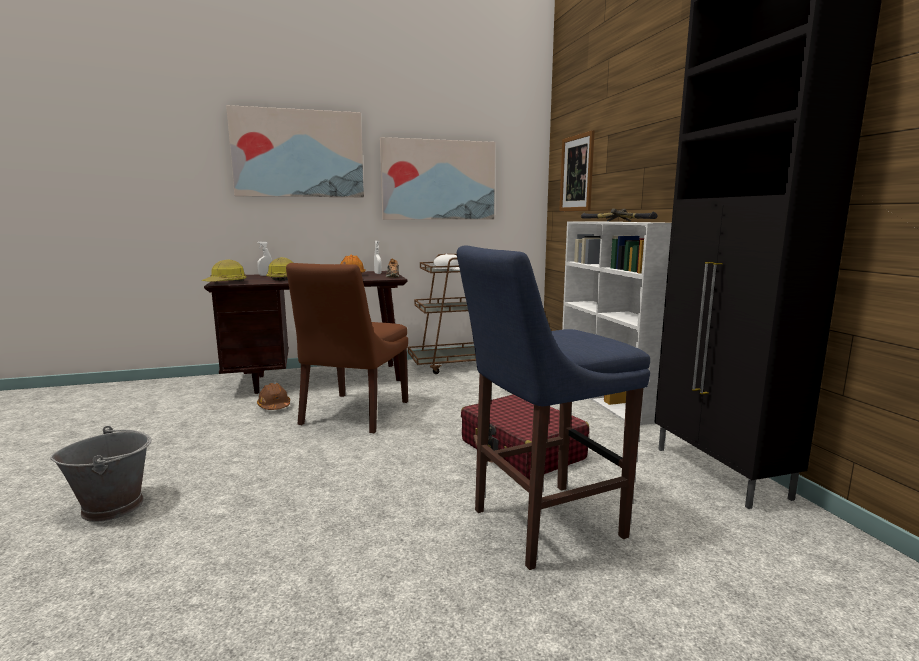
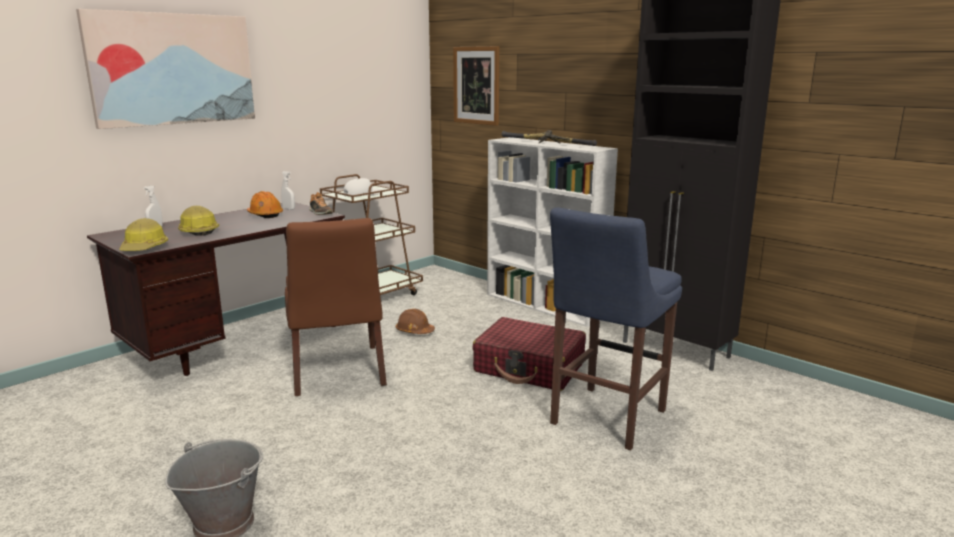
camera: 30 degrees left, 5 degrees up
(274, 406) = (235, 384): brown hard hat -> brown hard hat (414, 331)
(438, 180) = (329, 92): picture -> none

